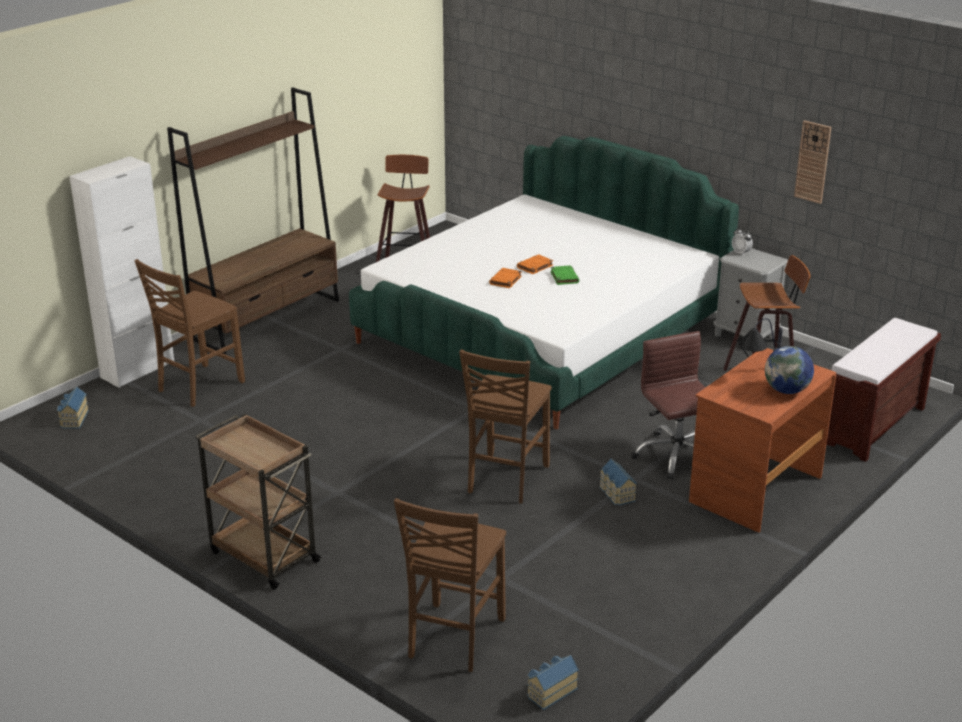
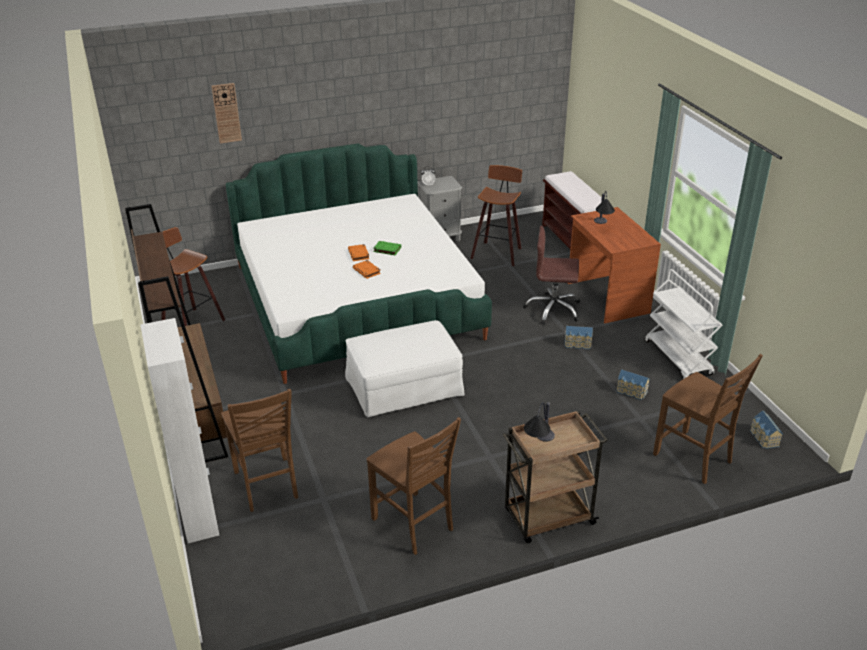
camera: 60 degrees left, 5 degrees up
(73, 419) = (247, 579): toy house -> toy house (631, 392)
(233, 442) = (539, 447): none -> table lamp
(410, 407) = (404, 388): none -> white ottoman
(505, 479) = (530, 379): brown chair -> brown chair (414, 525)
(670, 580) = (678, 358): none -> white cart
(786, 390) = (628, 226): globe -> none
(813, 162) = (459, 104): wall clock -> wall clock (226, 113)

